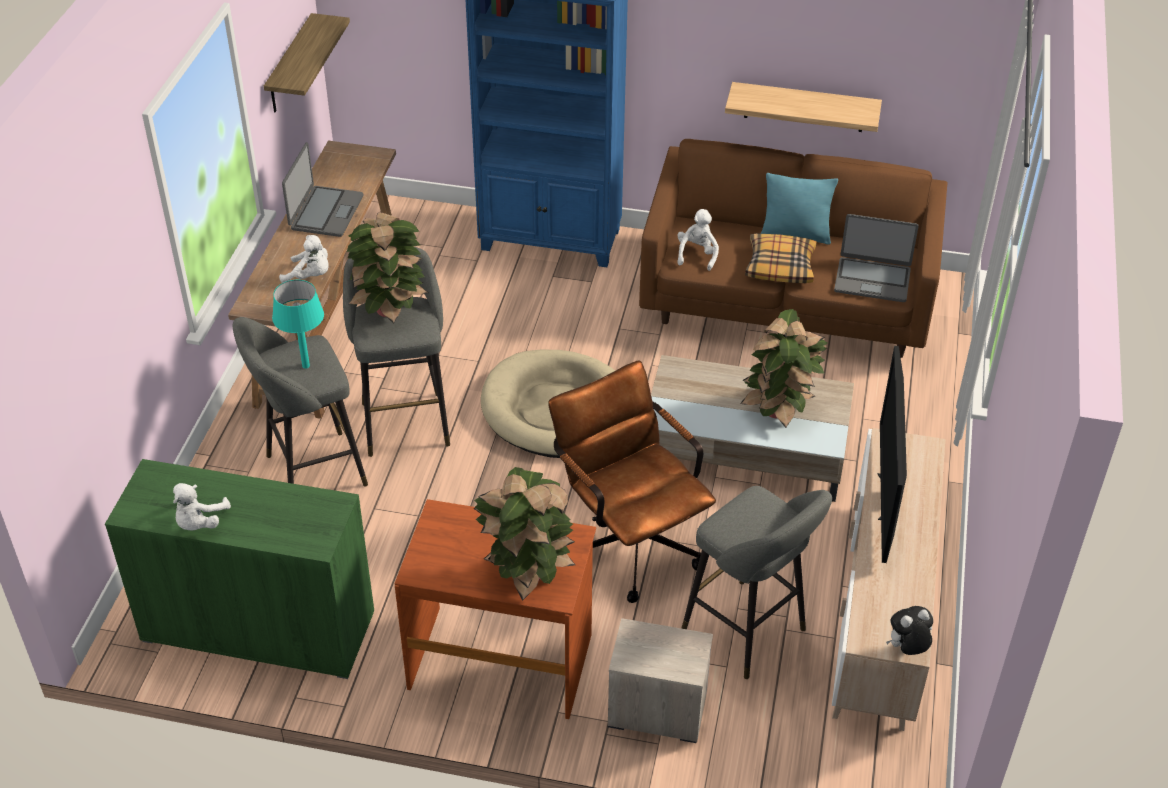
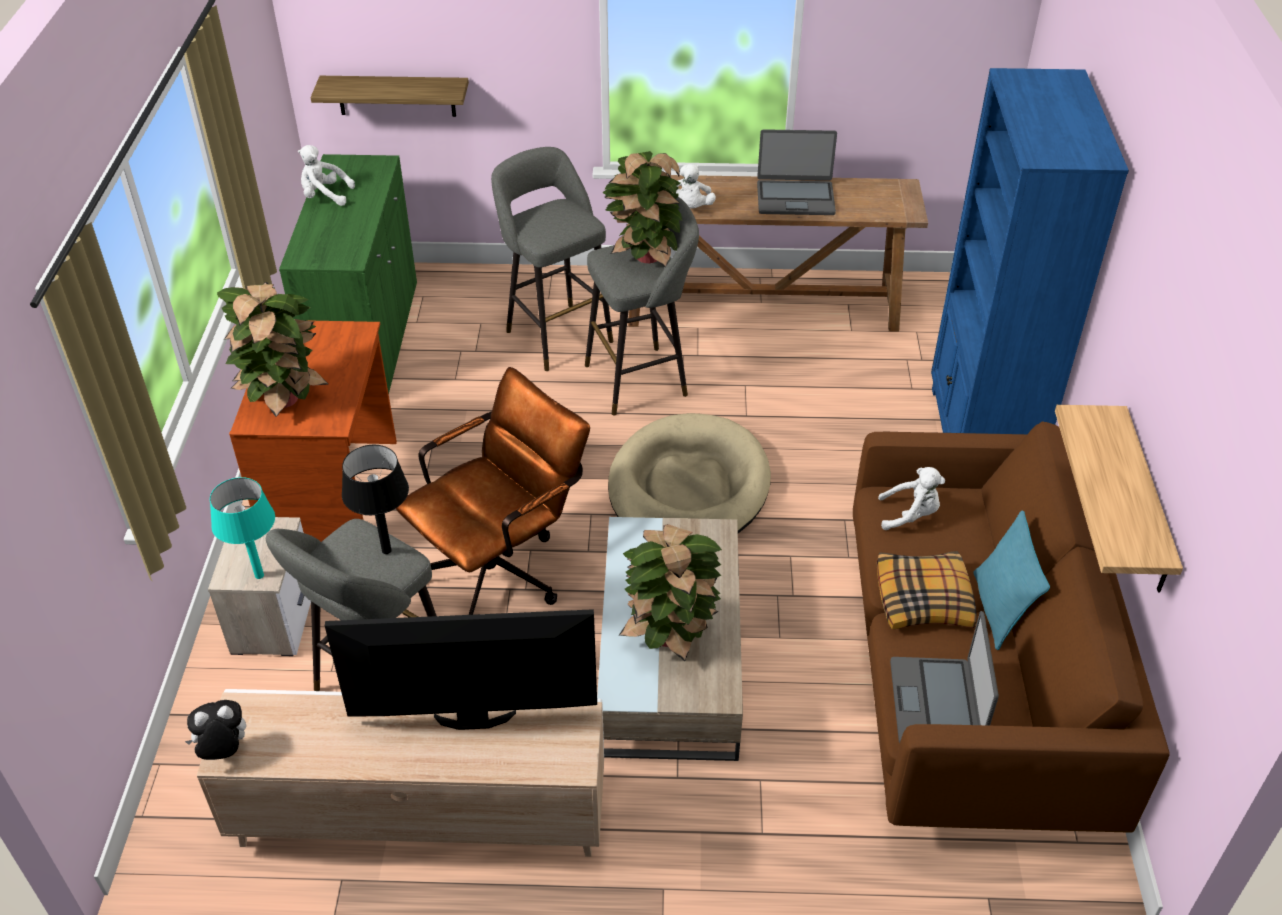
camera: 80 degrees right, 0 degrees up
(290, 65) = (924, 78): shelf -> shelf (396, 96)
(306, 366) = (551, 223): turquoise table lamp -> turquoise table lamp (259, 576)
(747, 505) = (387, 551): none -> black table lamp
(907, 649) = (223, 751): plush toy -> plush toy turned 75 degrees counterclockwise

